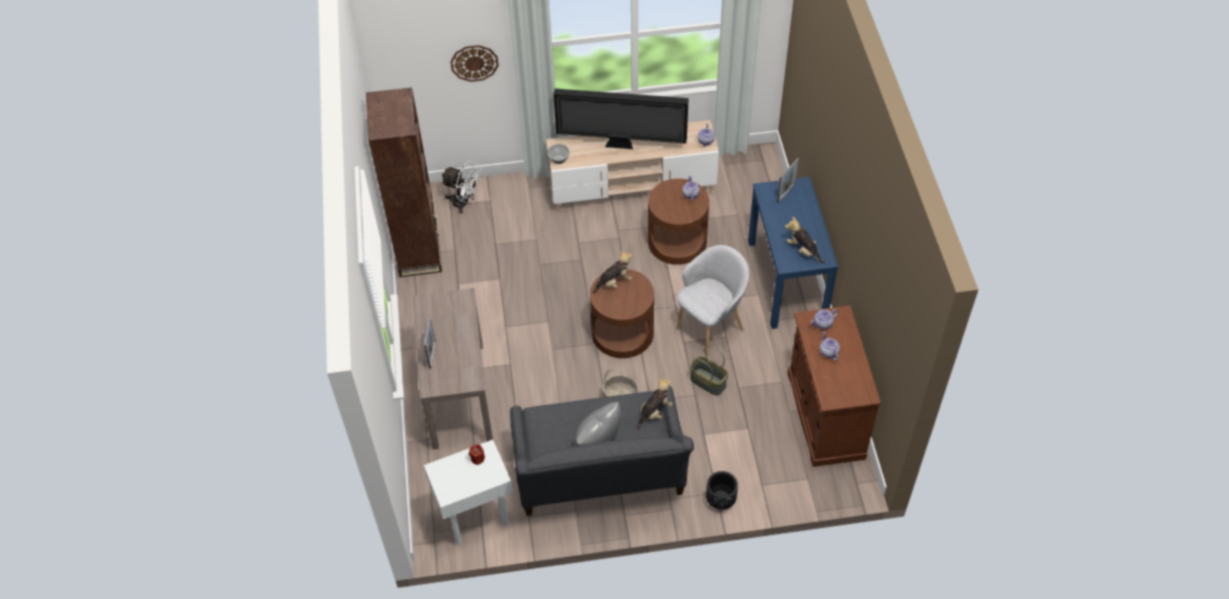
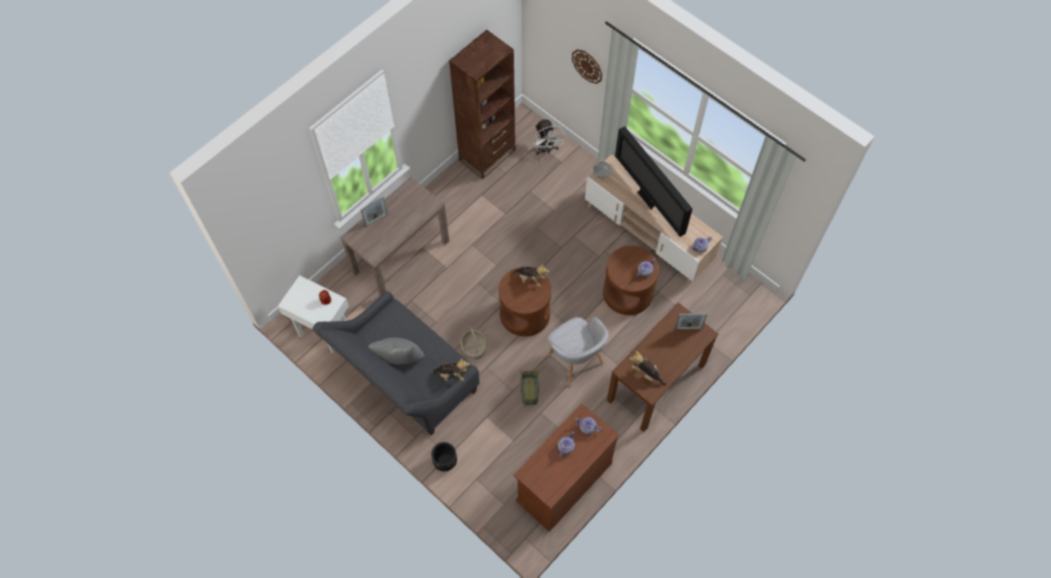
camera: 50 degrees right, 10 degrees up
(711, 326) = (575, 362): grey armchair -> grey armchair turned 45 degrees clockwise
(787, 280) = (656, 383): blue console table -> brown console table
(803, 250) = (646, 373): plush toy -> plush toy turned 60 degrees counterclockwise

